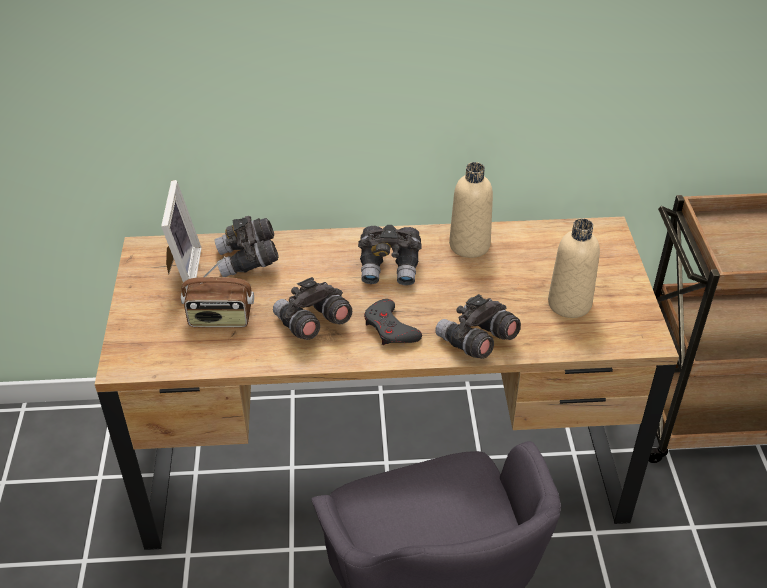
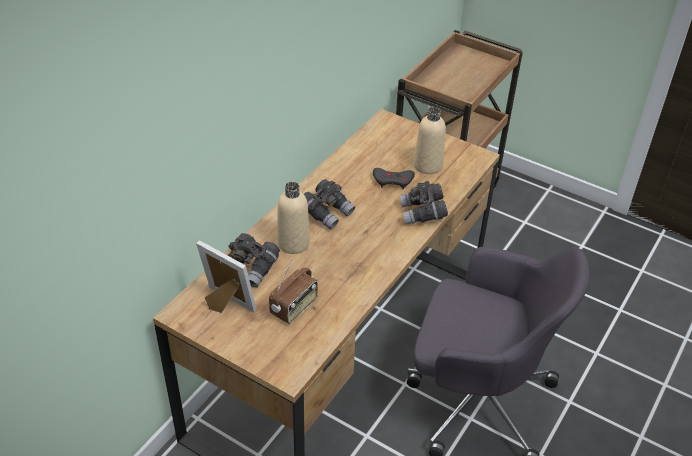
camera: 55 degrees left, 0 degrees up
(312, 324) = (341, 269): grey binoculars -> none
(390, 328) = (379, 240): grey game controller -> grey game controller (393, 181)
(469, 245) = (342, 173): beige bottle -> beige bottle (293, 243)

